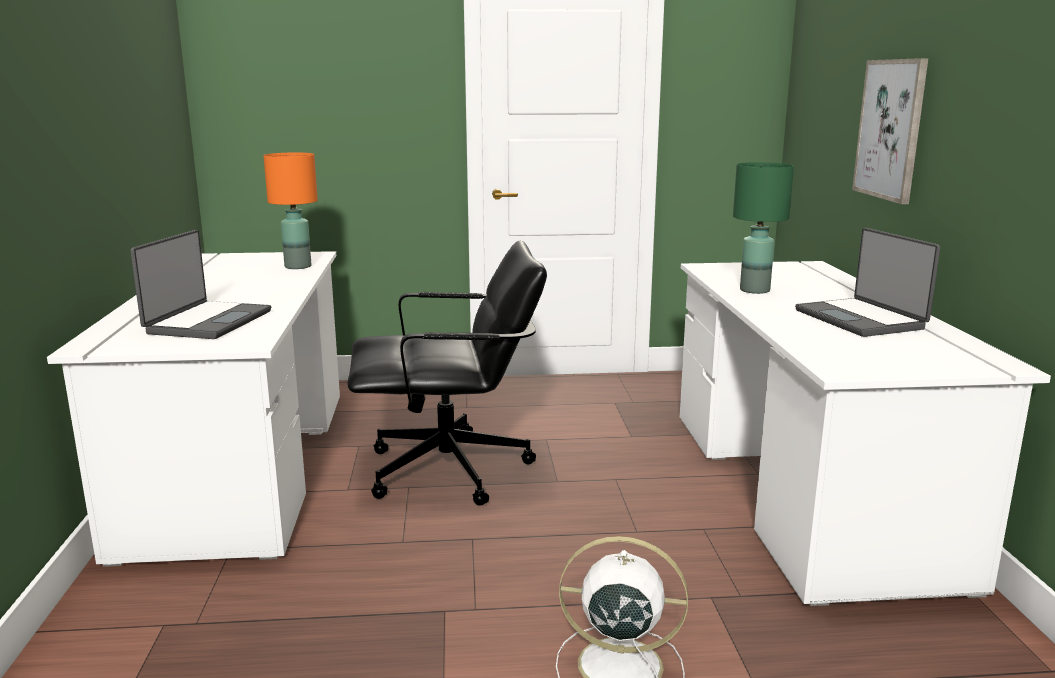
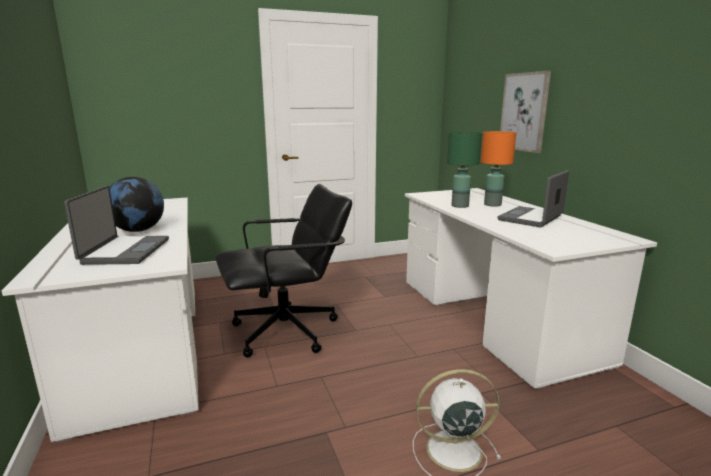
camera: 15 degrees left, 0 degrees up
(240, 295) = (138, 230): none -> globe
(297, 266) = (167, 208): orange table lamp -> orange table lamp (492, 204)
(861, 319) = (531, 218): laptop -> laptop turned 75 degrees clockwise

